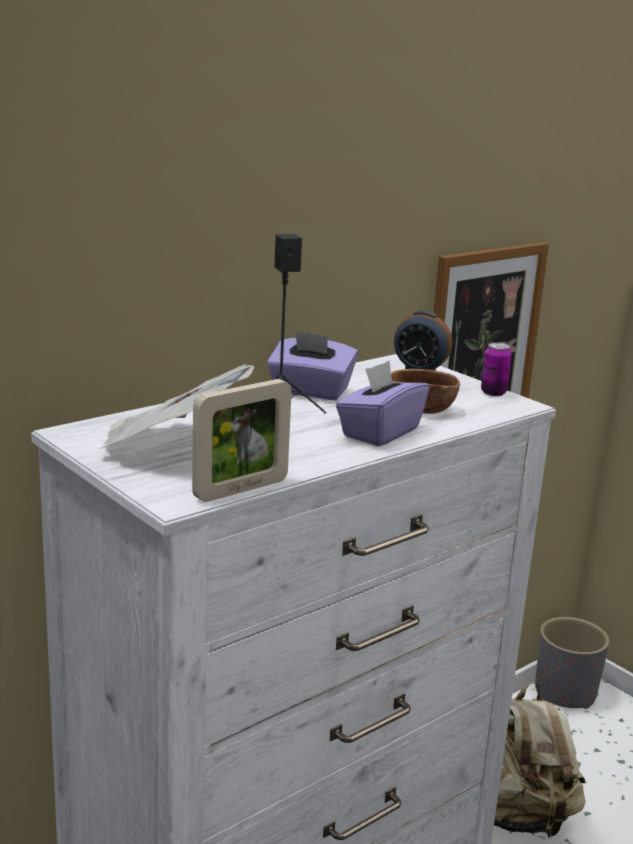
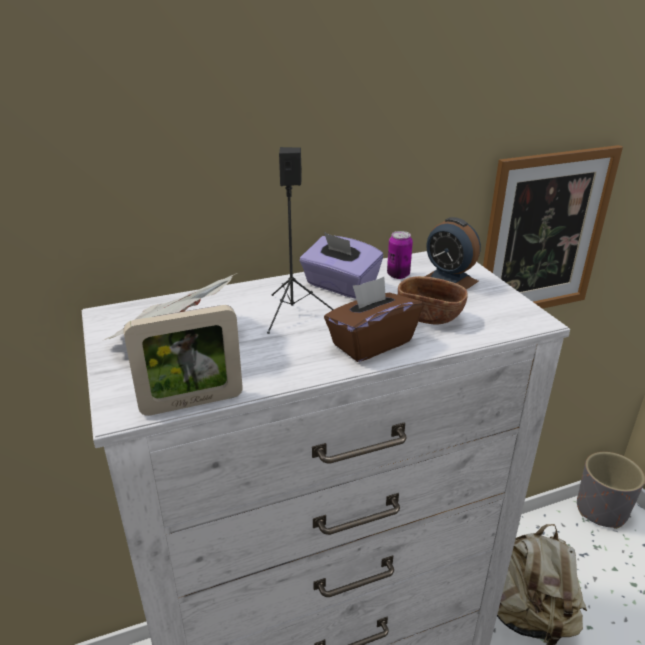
camera: 20 degrees right, 10 degrees up
(379, 432) = (371, 343): purple tissue box -> brown tissue box
(493, 393) = (513, 302): can -> can (398, 275)

